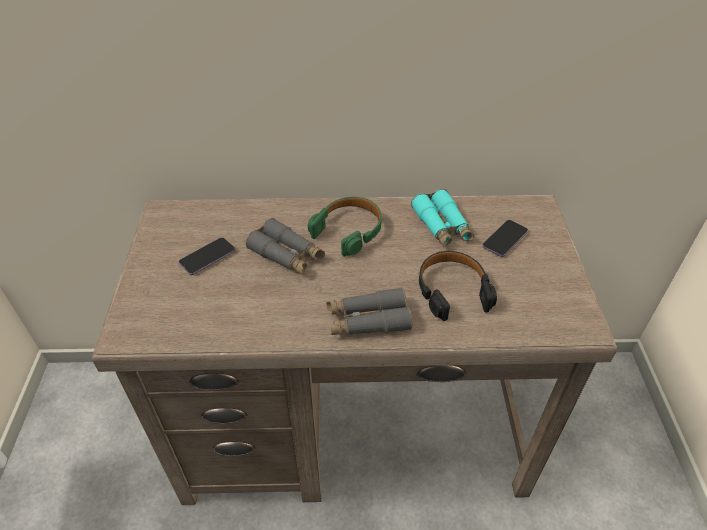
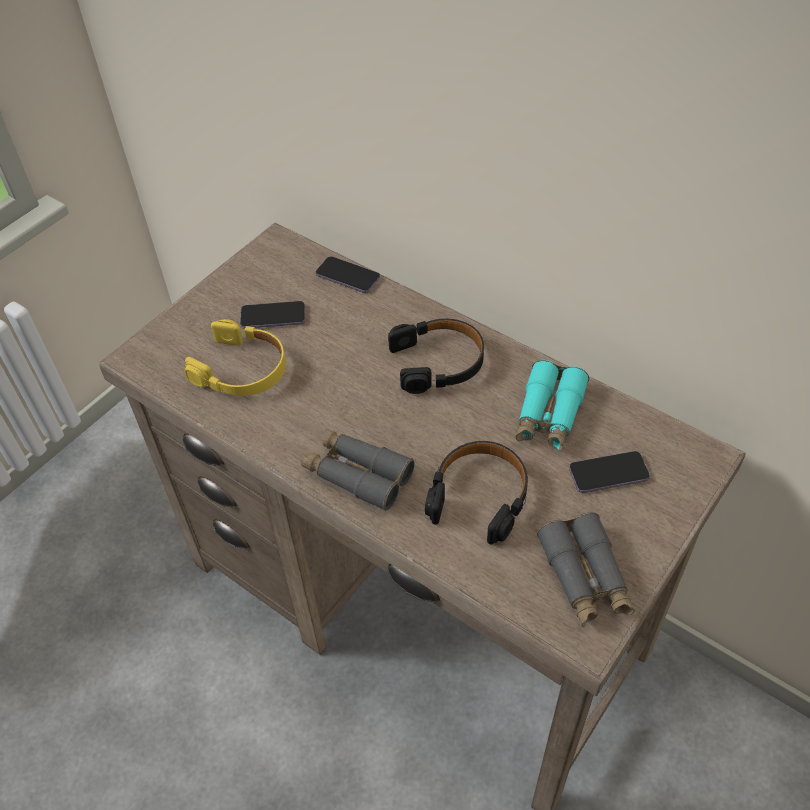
camera: 40 degrees right, 5 degrees up
(219, 301) = (242, 369): none -> yellow headphones
(236, 209) = (348, 276): none -> phone
(287, 255) = (348, 356): grey binoculars -> grey binoculars (585, 577)
(349, 230) = (438, 362): green headphones -> black headphones

